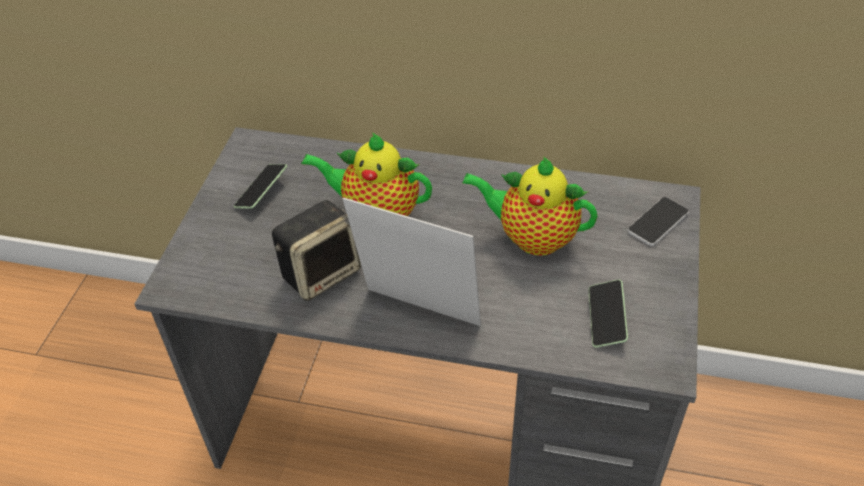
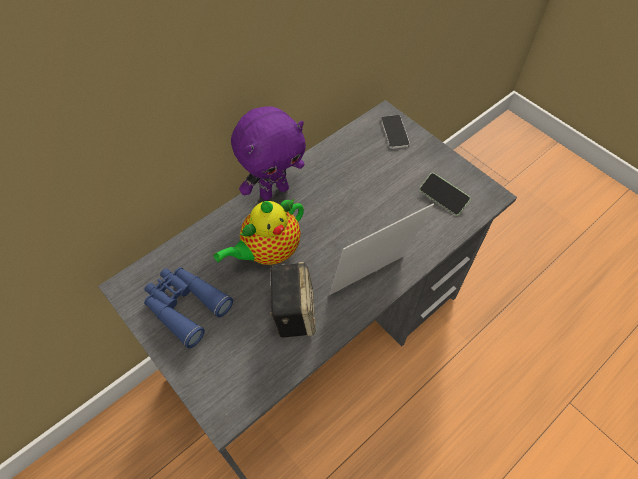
camera: 55 degrees left, 10 degrees up
(262, 193) = (185, 306): phone -> blue binoculars
(457, 173) = (274, 190): none -> purple plush toy
(532, 237) = (358, 190): teapot -> none

